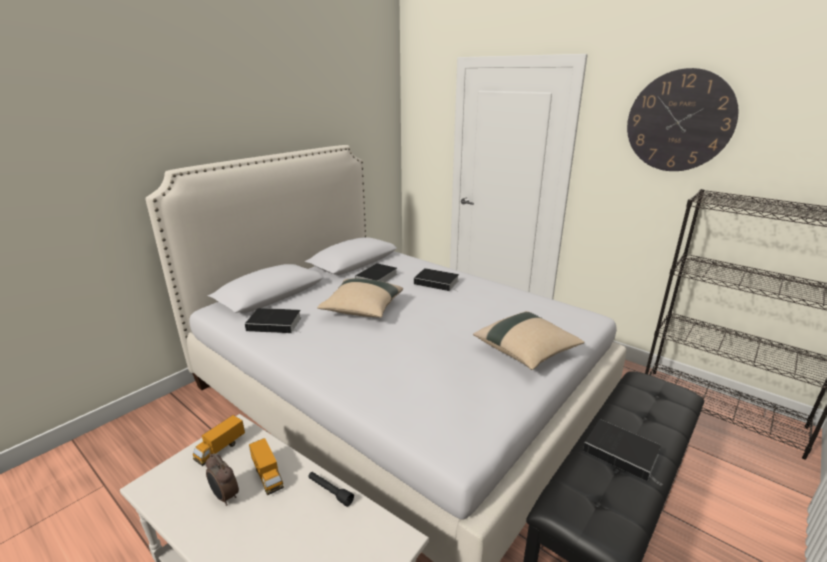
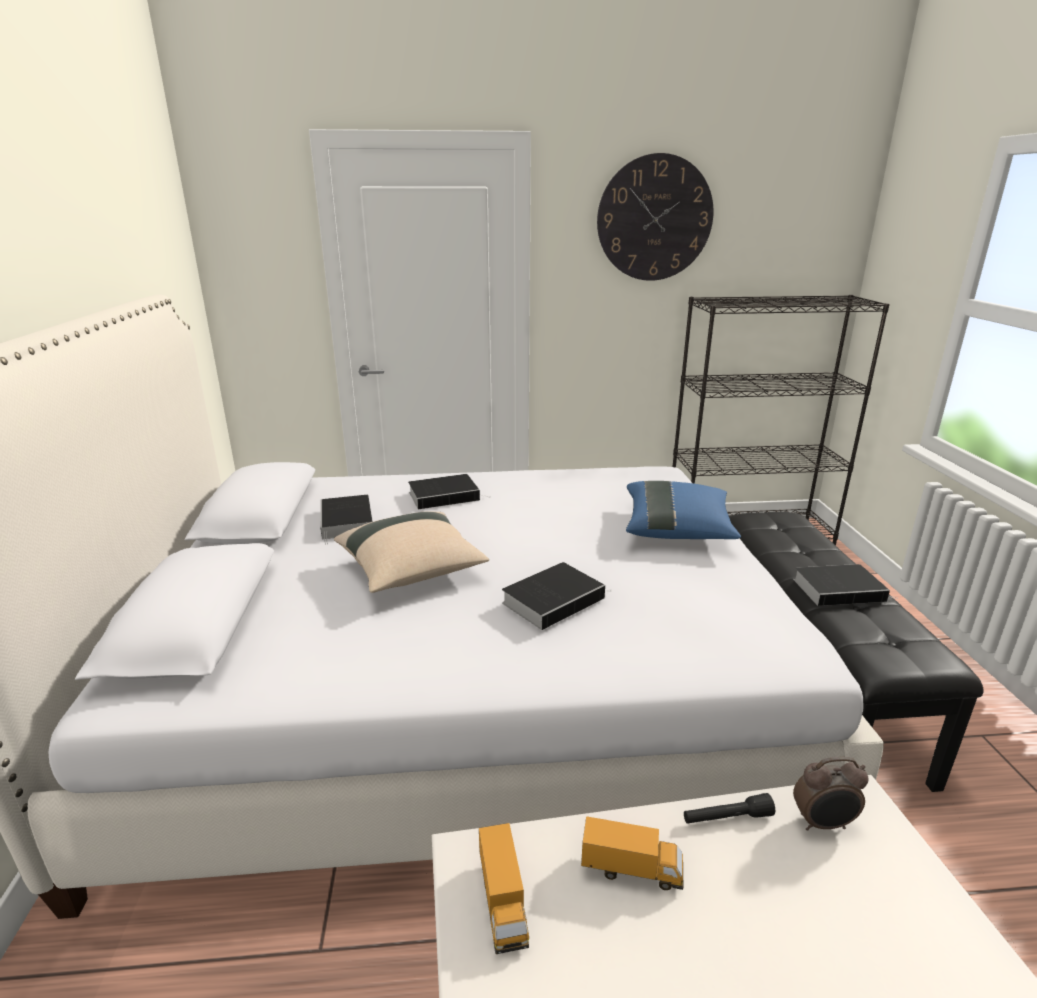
camera: 45 degrees left, 0 degrees up
(225, 496) = (632, 950): alarm clock -> alarm clock (823, 824)
(276, 323) = (307, 656): book -> book (554, 599)
(526, 352) = (677, 530): beige pillow -> blue pillow

